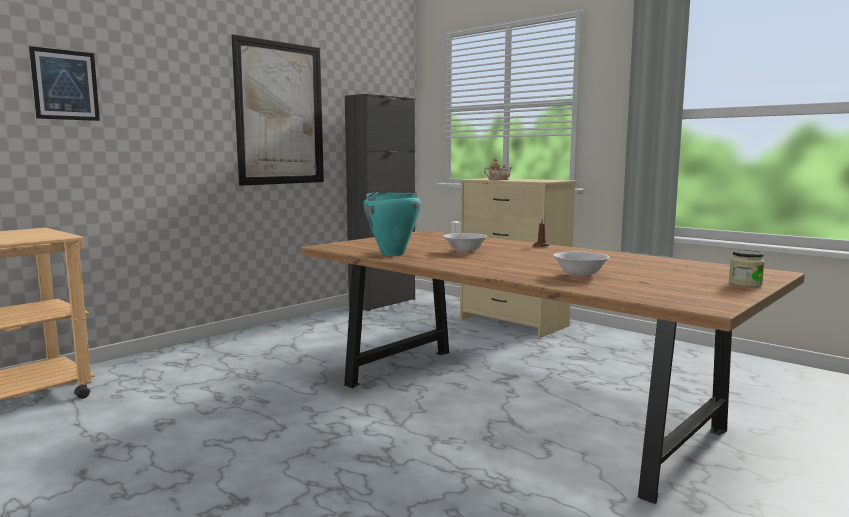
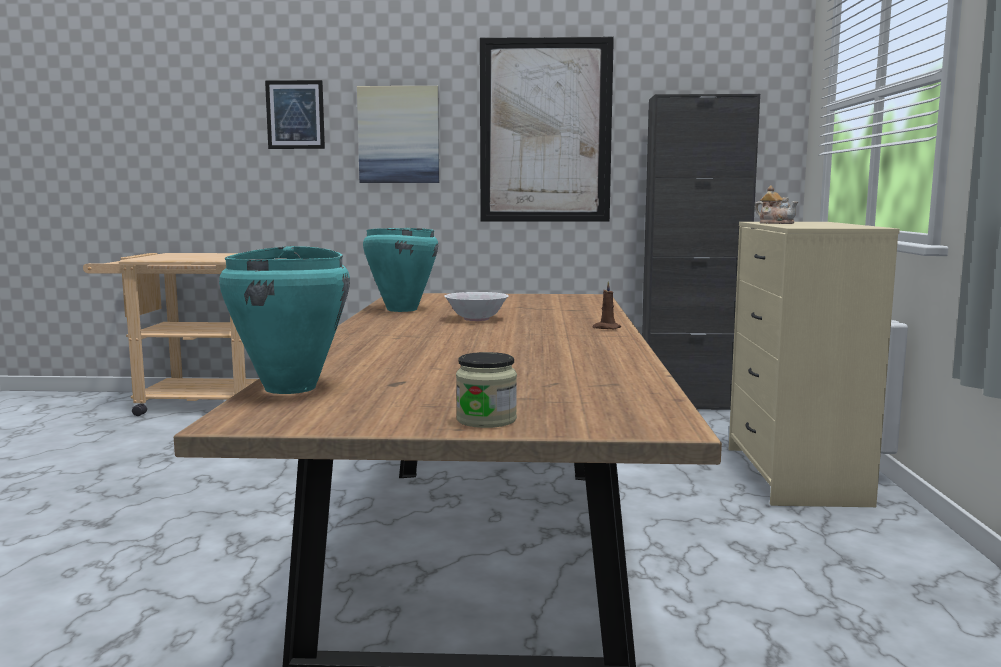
camera: 50 degrees right, 0 degrees up
(169, 111) = (399, 135): none -> picture
(580, 275) = (393, 361): white bowl -> none
(632, 293) = (291, 388): none -> turquoise cooking pot

